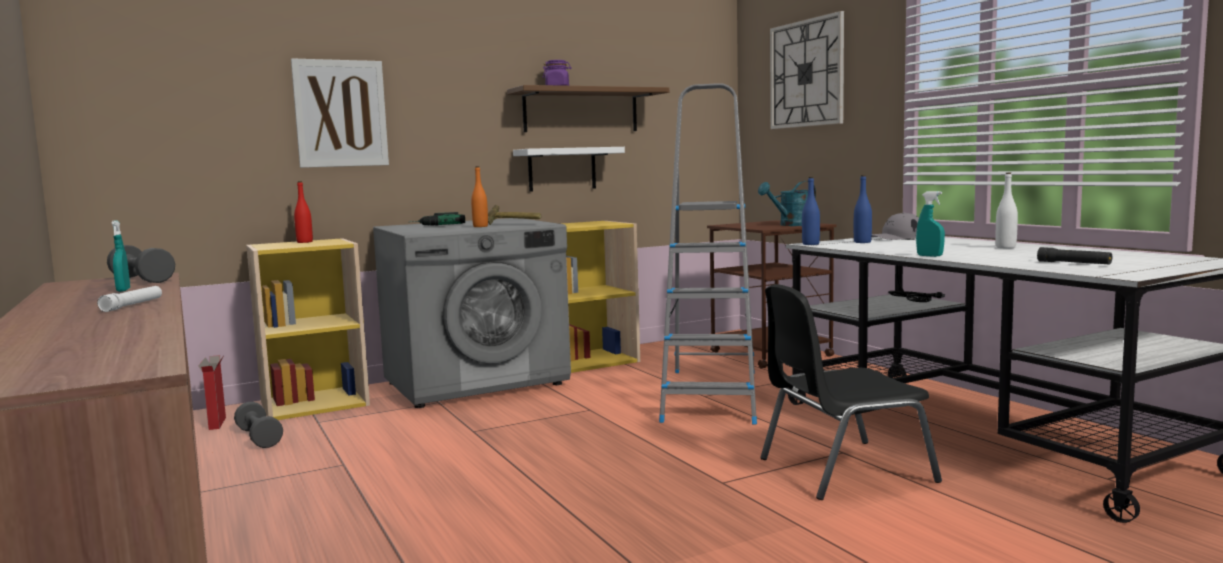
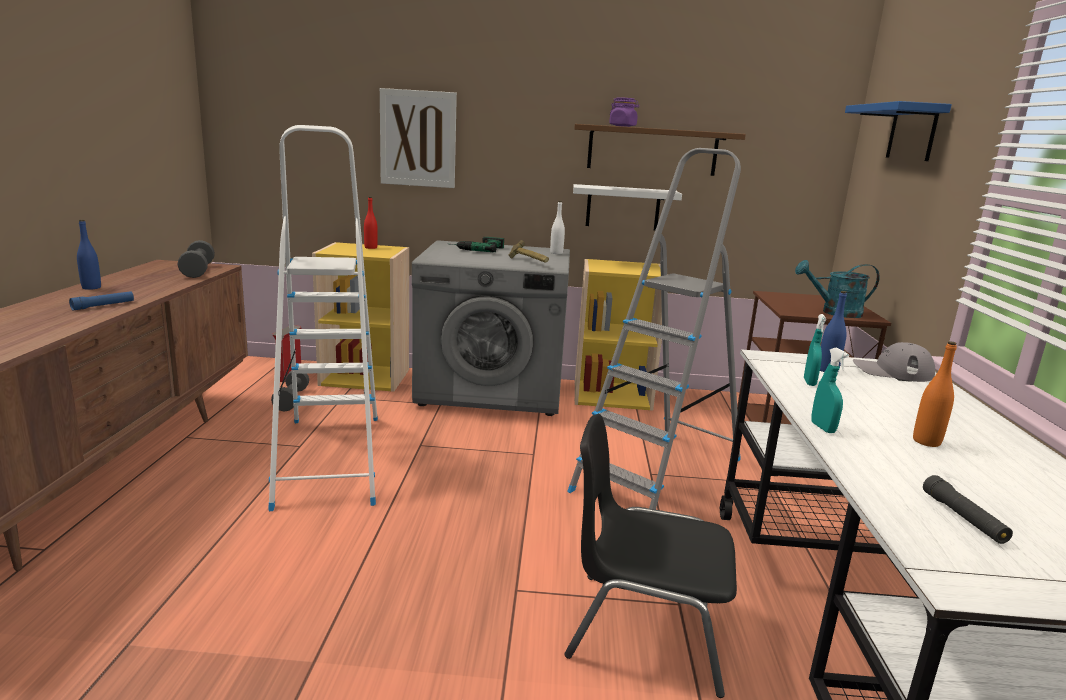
camera: 30 degrees right, 10 degrees up
(123, 290) = (154, 283): turquoise spray bottle -> turquoise spray bottle (809, 382)
(132, 305) = (103, 306): white flashlight -> blue flashlight
(395, 462) = (330, 457): none -> white step ladder
(480, 226) = (496, 260): orange bottle -> orange bottle (926, 441)
(806, 73) = (912, 133): wall clock -> blue shelf
(810, 244) = (762, 357): blue bottle -> blue bottle (91, 287)
(1005, 247) = (973, 439): white bottle -> white bottle (556, 253)

